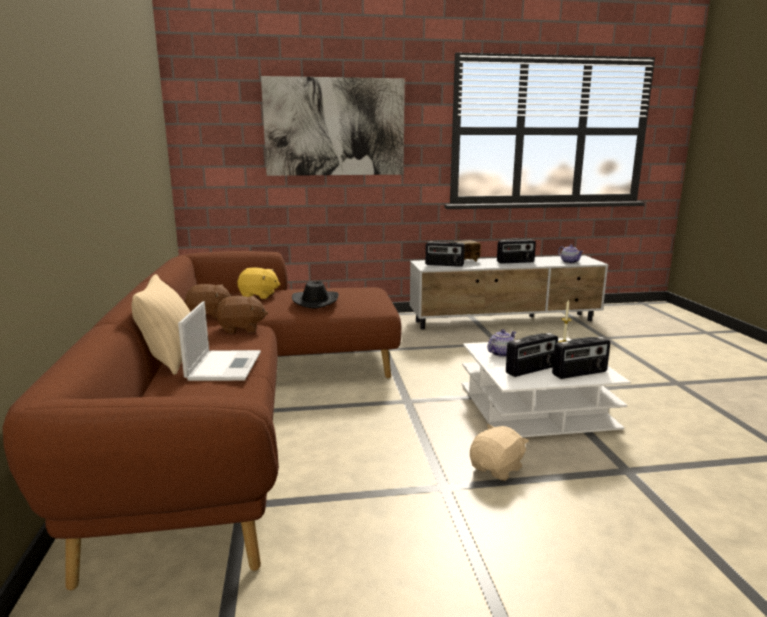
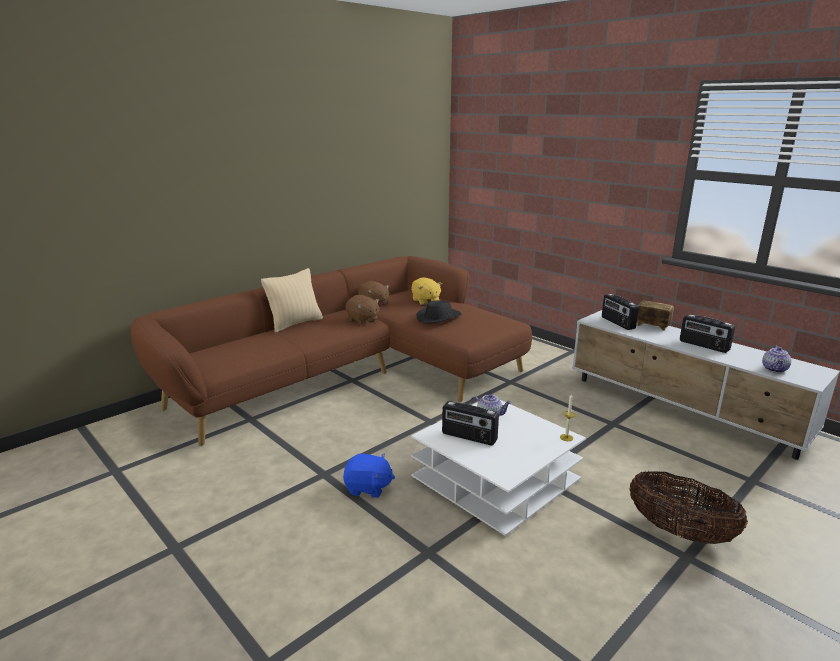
camera: 55 degrees right, 5 degrees up
(224, 365) = (297, 337): laptop -> none
(334, 127) = (565, 161): picture -> none
(497, 469) = (368, 488): beige plush toy -> blue plush toy
(580, 373) = (492, 461): radio -> none
(649, 375) = (679, 532): none -> basket

